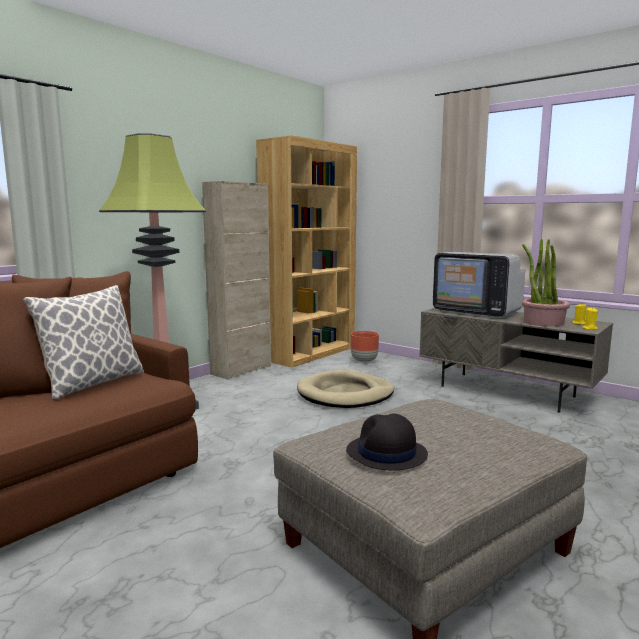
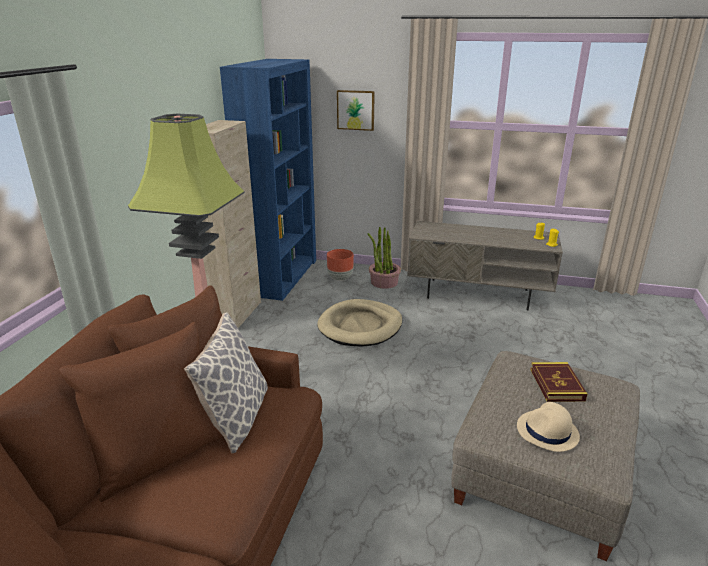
camera: 25 degrees left, 15 degrees up
(310, 353) = (282, 277): brown bookcase -> blue bookcase
(386, 454) = (547, 432): black hat -> beige hat
(396, 191) = (356, 110): none -> picture
(455, 425) = (556, 384): none -> book
(476, 312) = (453, 232): television -> none
(543, 322) = (514, 241): potted plant -> potted plant (384, 282)

